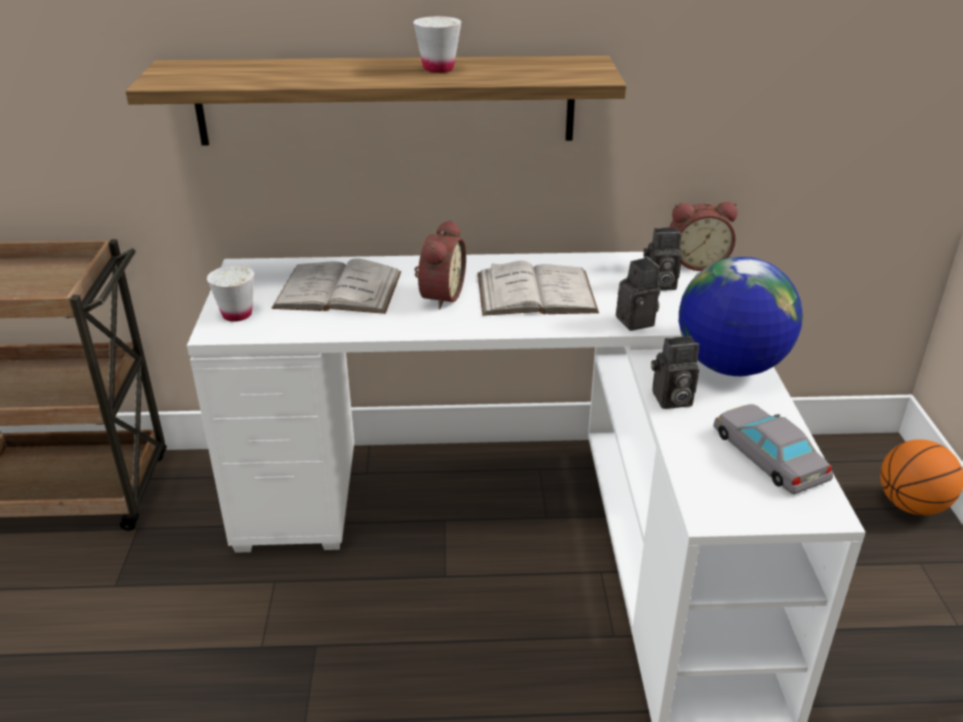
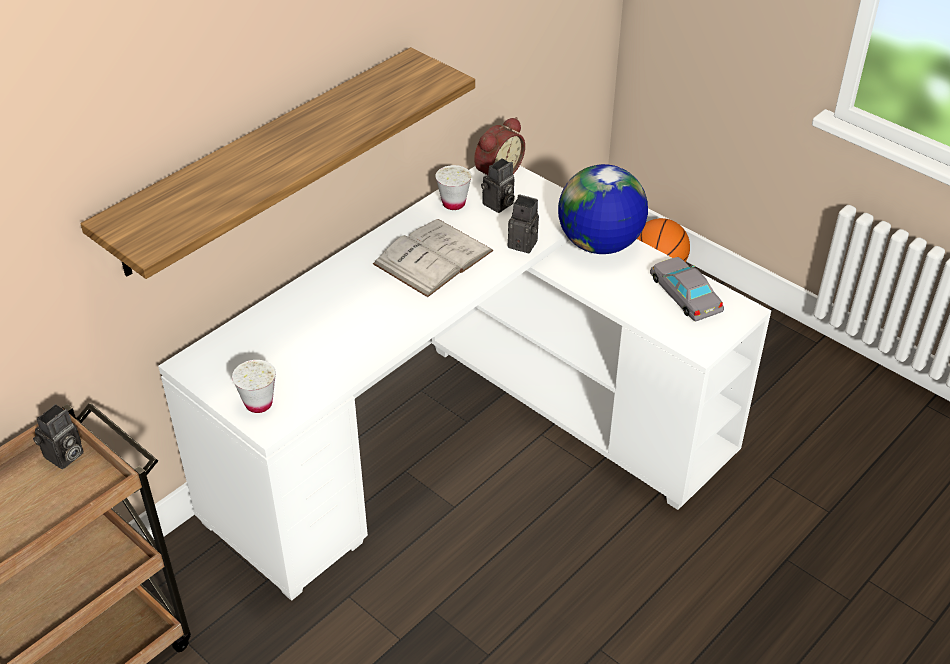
camera: 45 degrees left, 10 degrees up
(338, 290) = (297, 337): white book -> none
(438, 69) = (328, 121): white cup -> white cup (453, 203)
(439, 296) = (375, 299): alarm clock -> none
(671, 400) = (598, 289): camera -> camera (64, 457)
(768, 455) = (685, 293): grey toy car -> grey toy car turned 45 degrees clockwise

